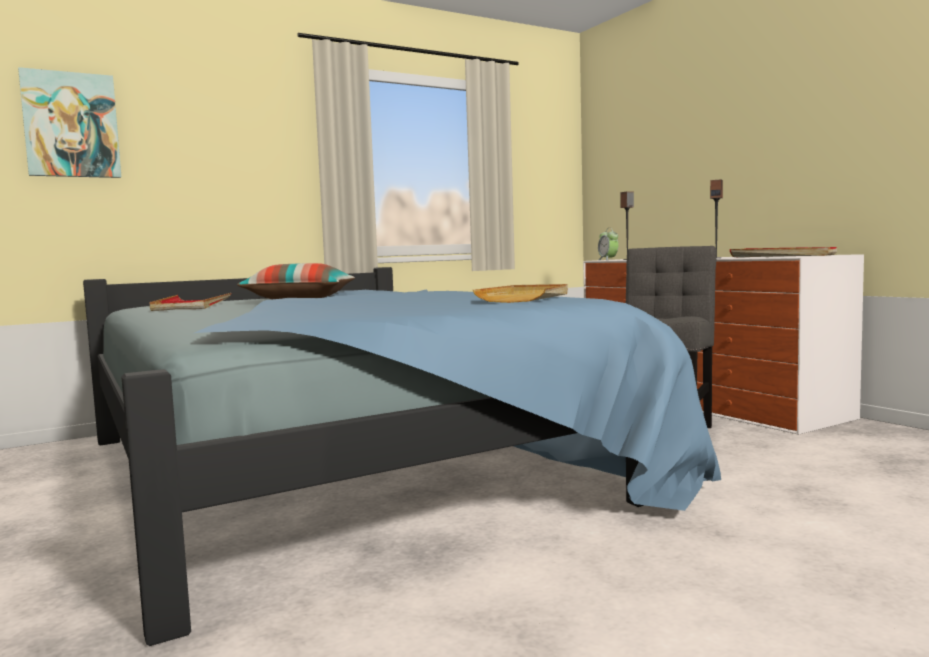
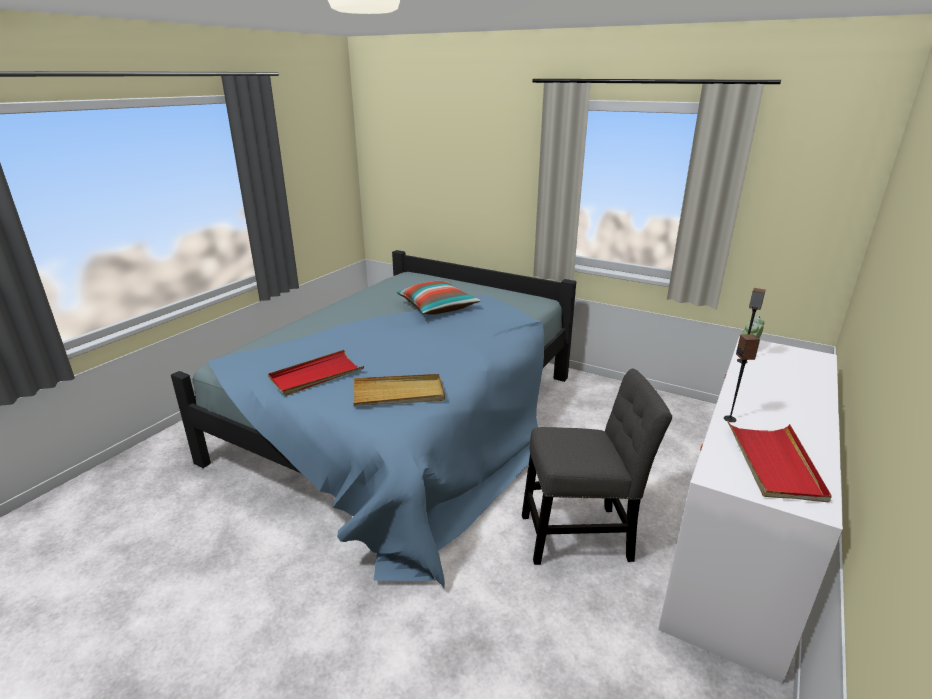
camera: 60 degrees right, 20 degrees up
(71, 125) = (405, 153): picture -> none
(191, 306) = (393, 292): red tray -> red tray (316, 376)

